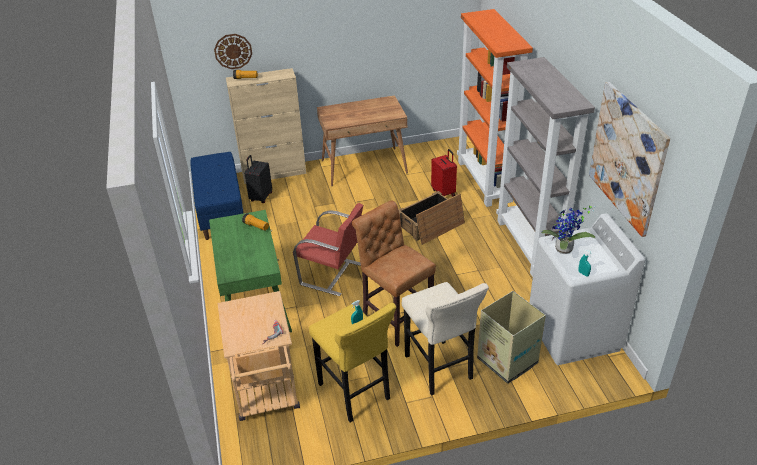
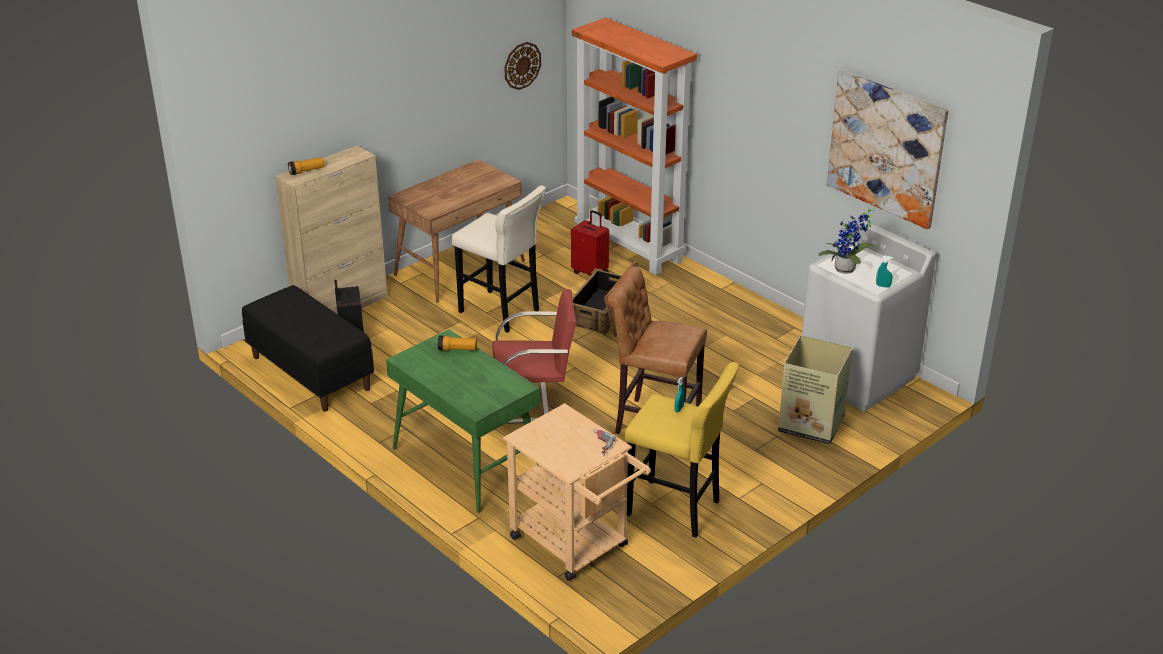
camera: 30 degrees left, 5 degrees down
(220, 211) = (310, 373): blue bench -> black bench
(233, 51) = (283, 135): wall clock -> wall clock (522, 65)
(439, 370) = (748, 456): beige stool -> beige stool (502, 313)
(529, 245) = (740, 303): grey bookcase -> none

